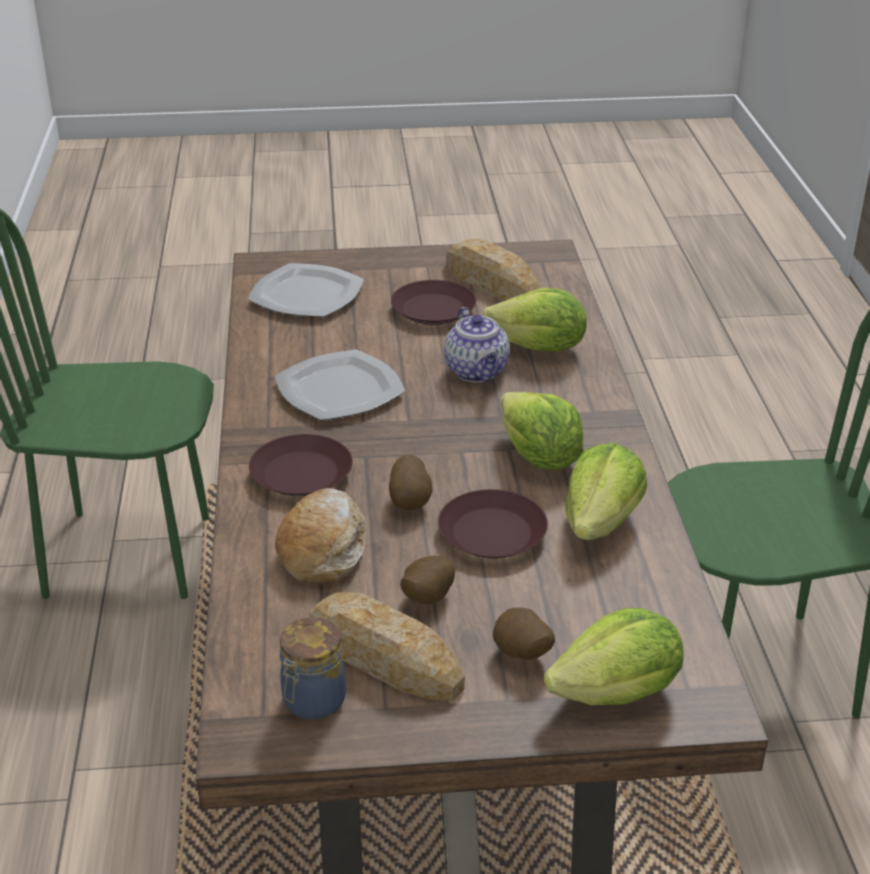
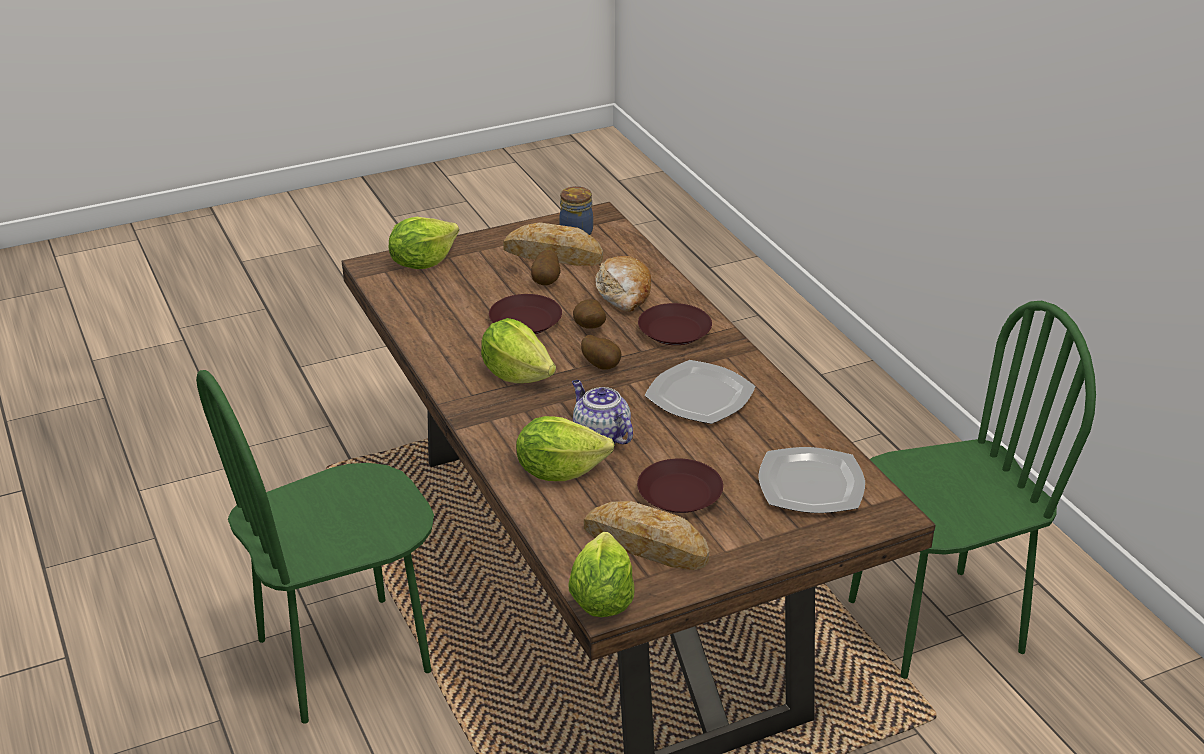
camera: 160 degrees right, 0 degrees up
(521, 655) = (480, 268): potato -> potato (602, 365)
(601, 522) = (457, 341): lettuce -> lettuce (601, 600)

